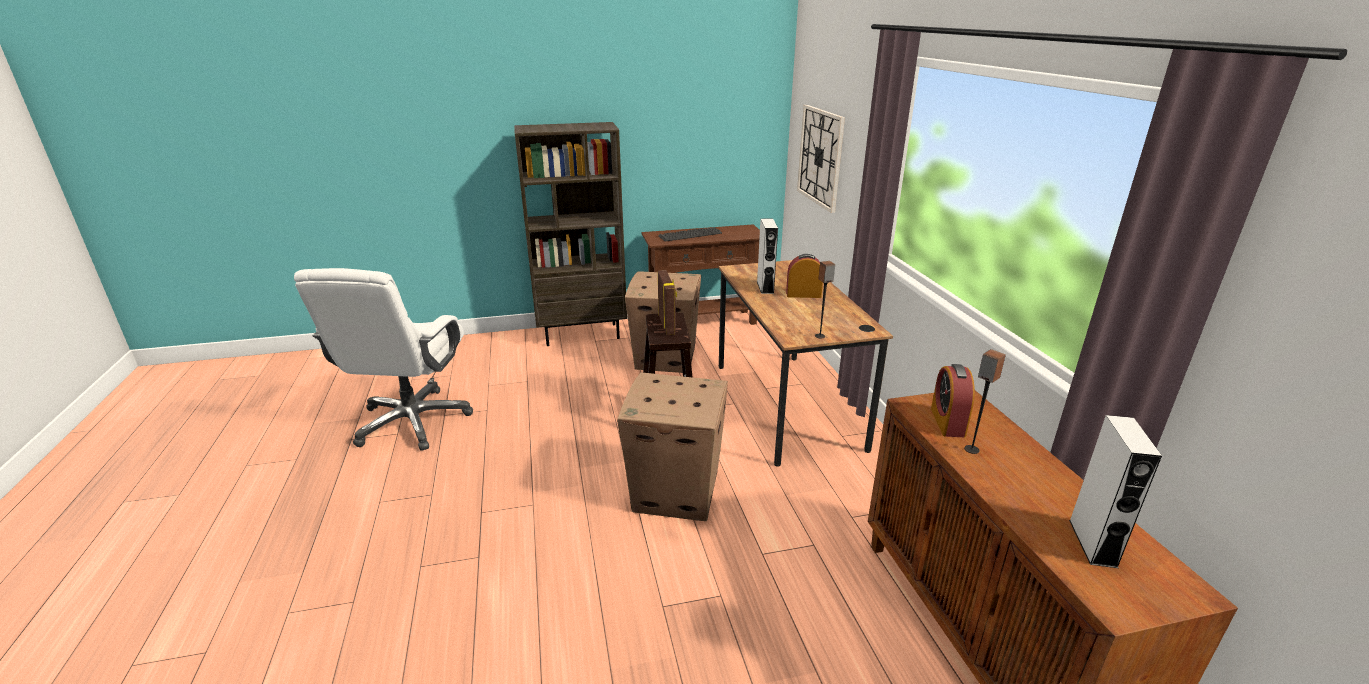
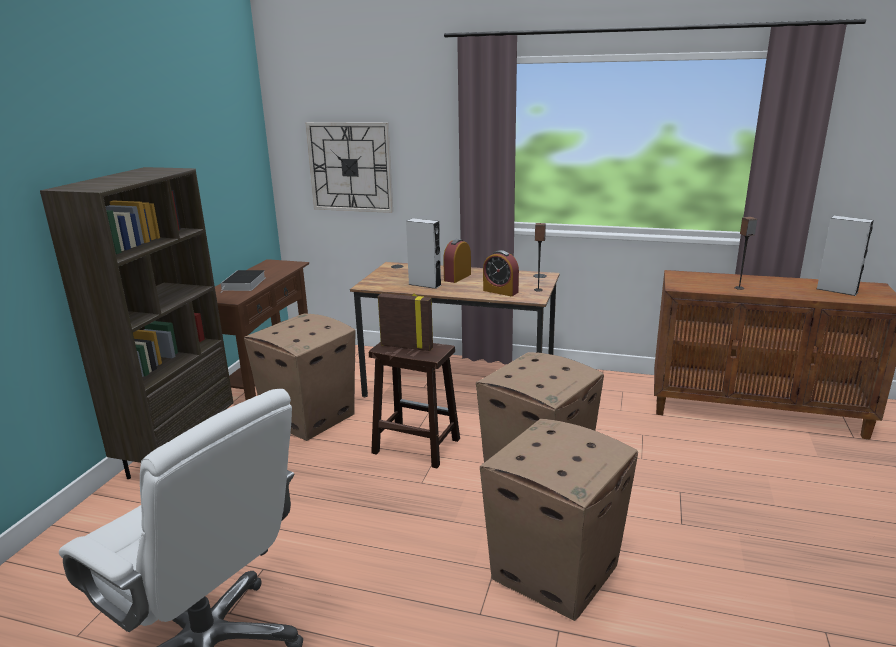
camera: 60 degrees left, 5 degrees down
(546, 538) = (556, 571): none -> cardboard box
(690, 235) = (244, 284): keyboard -> book
(947, 422) = (704, 285): alarm clock -> alarm clock (500, 291)

